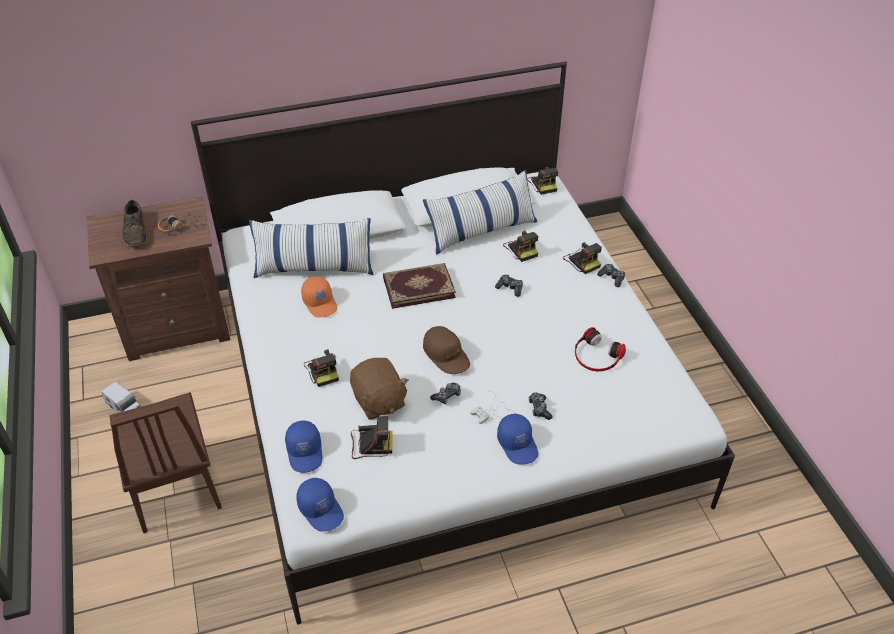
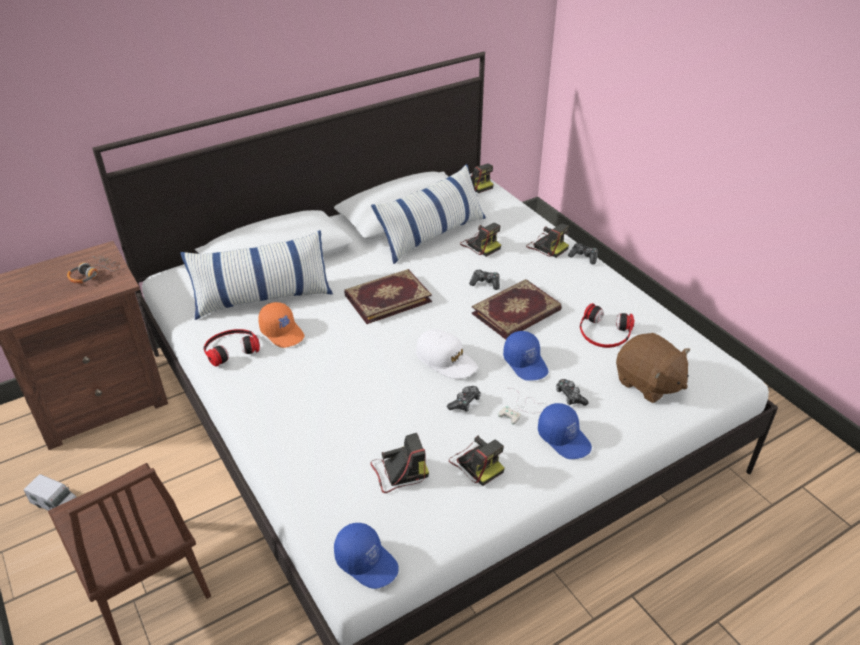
camera: 15 degrees left, 5 degrees down
(135, 231) = (40, 288): brown shoe -> none
(274, 310) = (231, 348): none -> headphones
(305, 452) = (323, 498): blue cap -> blue cap (526, 363)
(323, 370) = (311, 402): camera -> camera (476, 463)
(378, 401) = (389, 423): brown plush toy -> brown plush toy (648, 383)
(446, 355) = (446, 360): brown cap -> white cap
(526, 322) = (517, 313): none -> book

